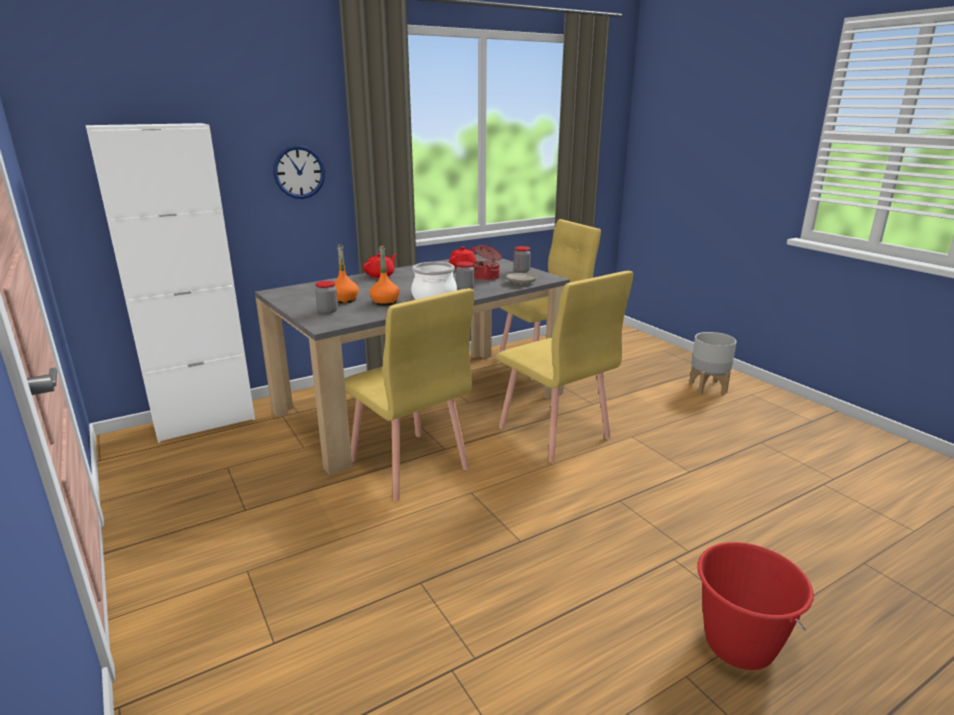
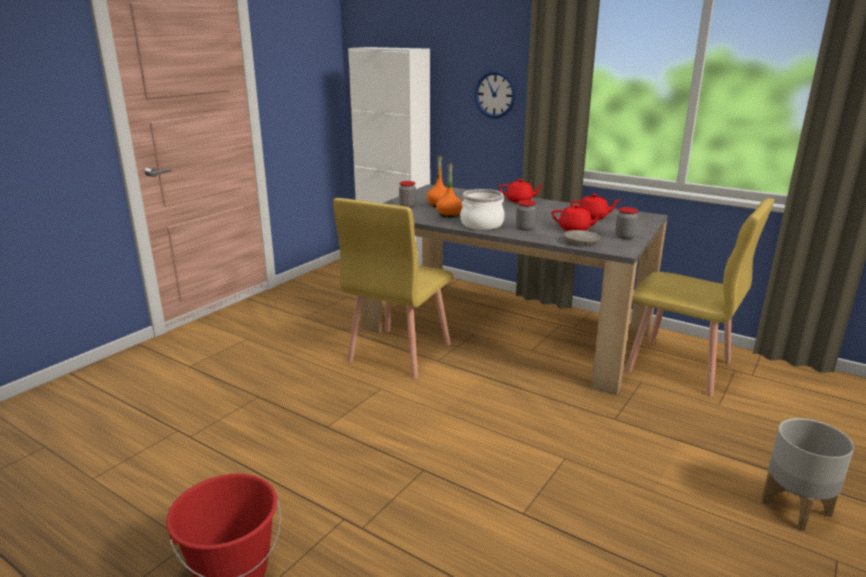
camera: 65 degrees right, 0 degrees up
(487, 277) = (575, 229): cooking pot -> red teapot
(554, 433) = (519, 407): yellow chair -> none

